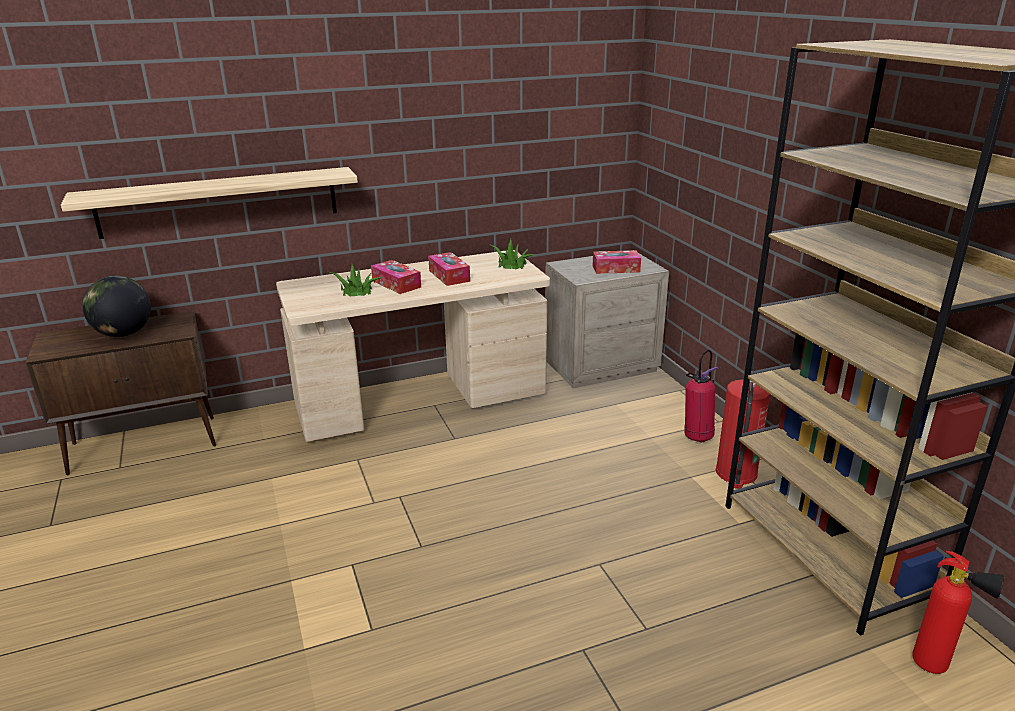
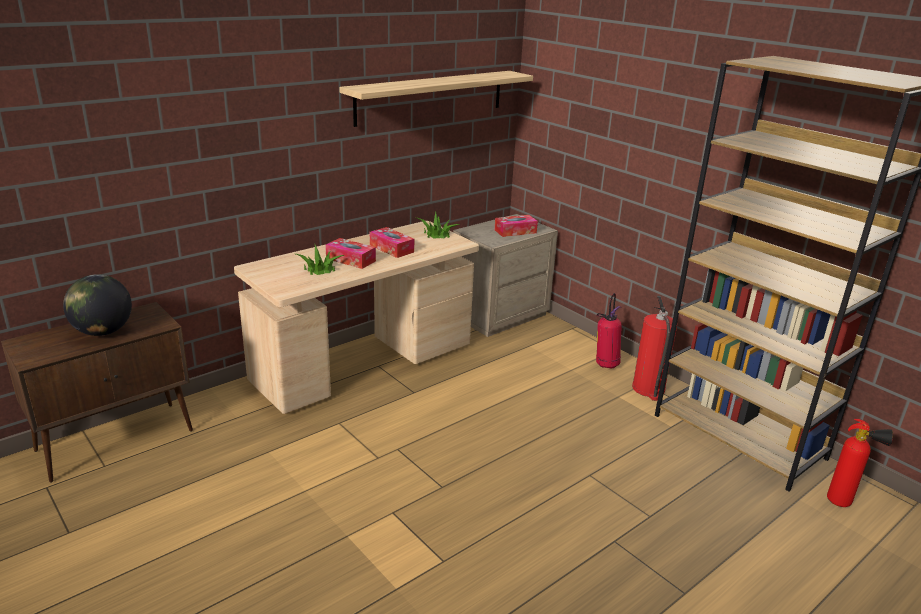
camera: 20 degrees left, 0 degrees up
(219, 202) = (183, 194): shelf -> shelf (431, 97)

